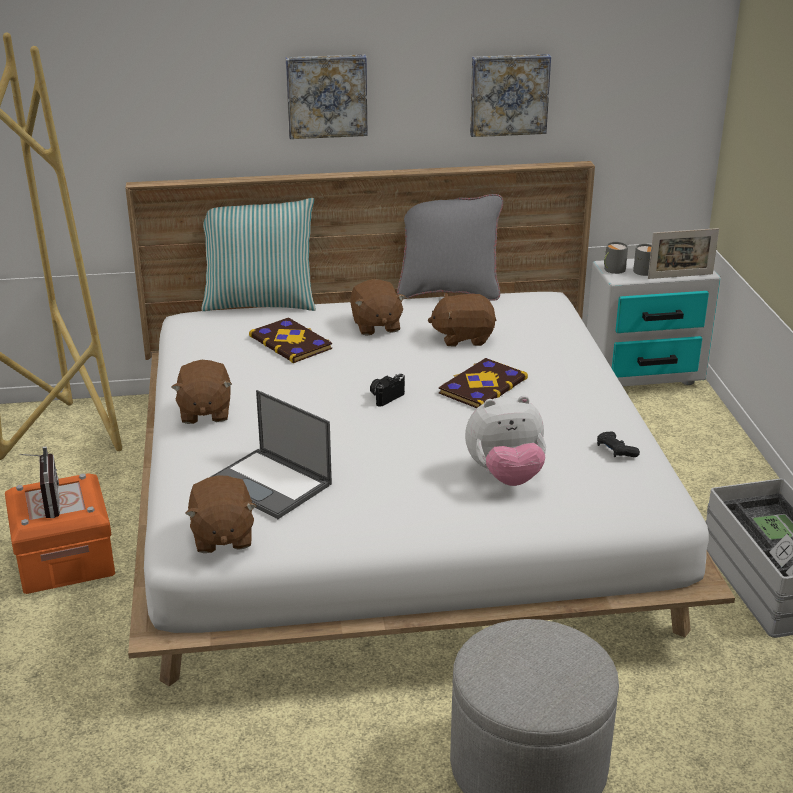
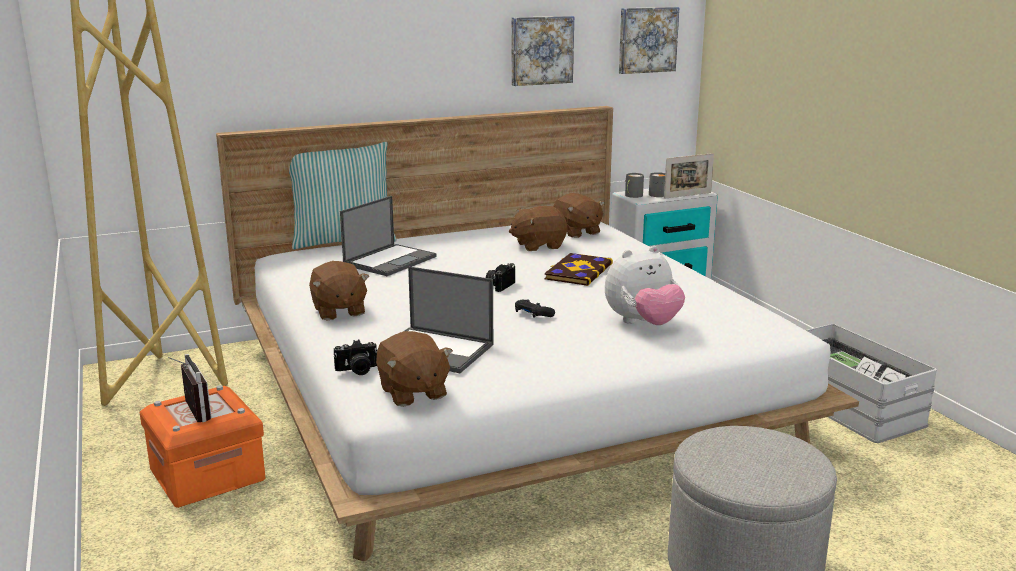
camera: 15 degrees left, 10 degrees down
(183, 499) = (357, 370): none -> camera
(291, 342) = (390, 260): book -> laptop
(326, 95) = (393, 51): picture -> picture (647, 39)
(375, 326) = (458, 245): brown plush toy -> brown plush toy (576, 232)
(448, 292) = (503, 222): grey pillow -> none
(615, 450) = (719, 299): black game controller -> black game controller (533, 314)

